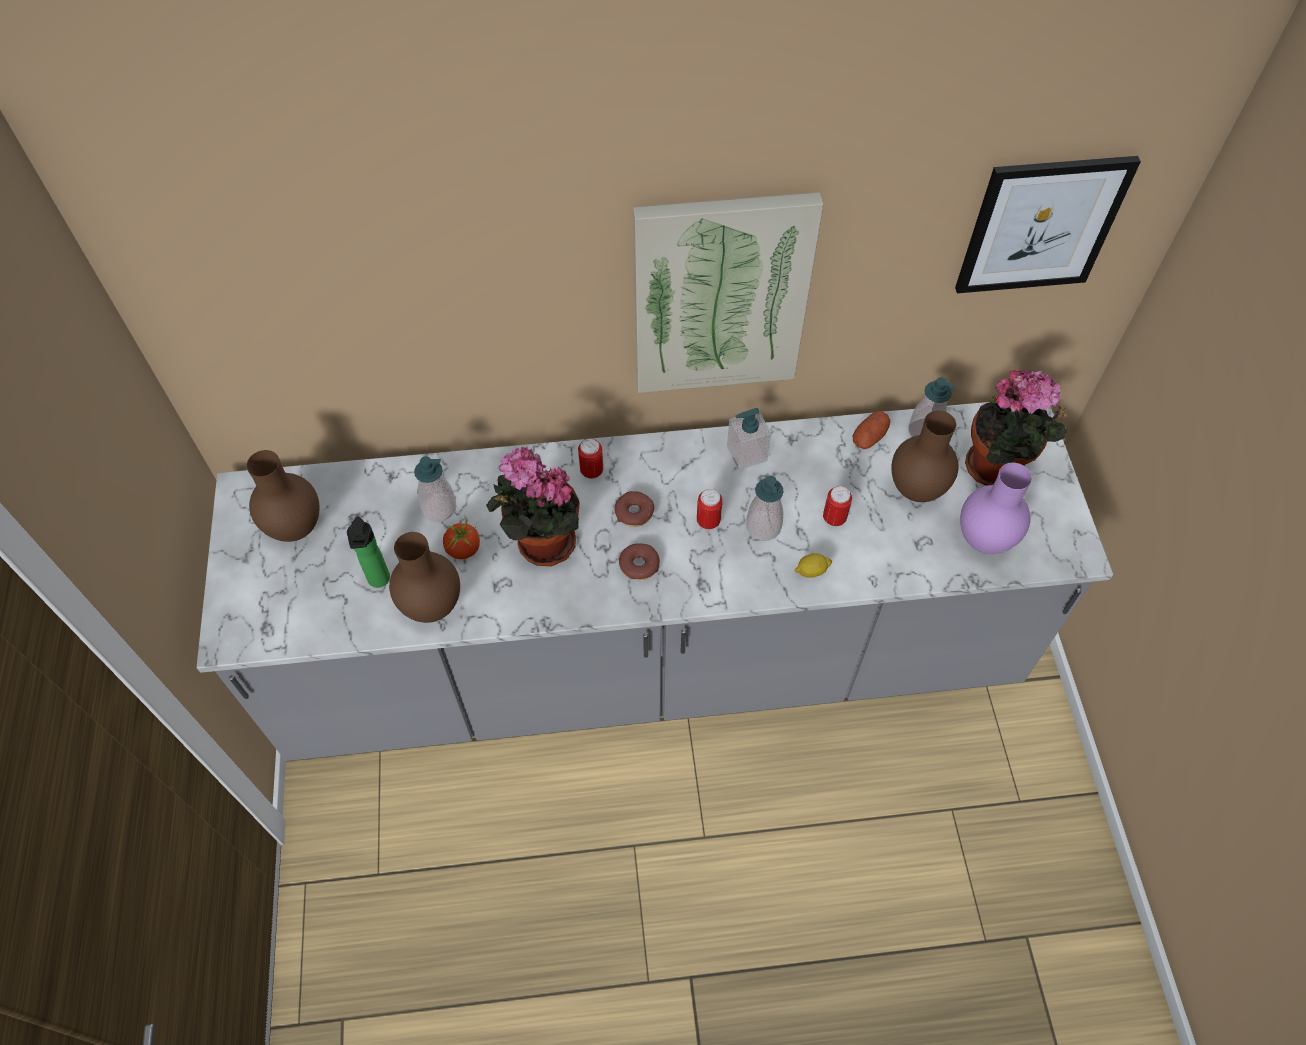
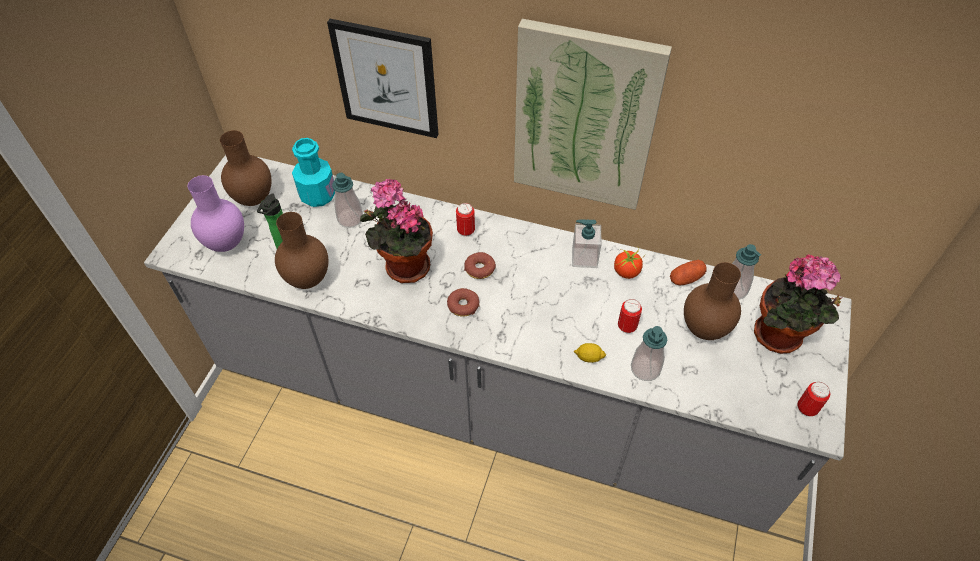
camera: 25 degrees right, 5 degrees down
(378, 492) = (318, 195): none -> turquoise bottle
(463, 549) = (350, 250): tomato -> tomato (626, 272)
(708, 521) = (530, 294): can -> can (806, 408)
(763, 527) = (569, 312): soap dispenser -> soap dispenser (645, 369)
(984, 541) = (741, 388): purple vase -> purple vase (226, 245)
(1041, 225) = (864, 134): picture -> picture (386, 79)

